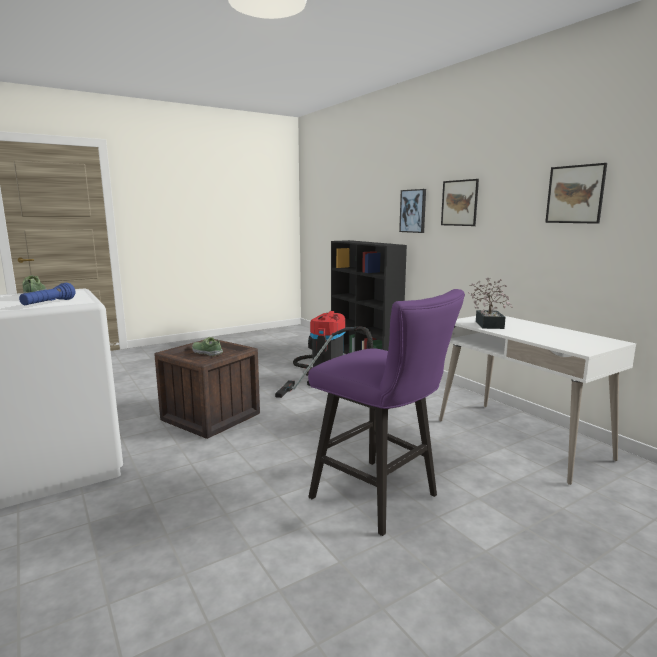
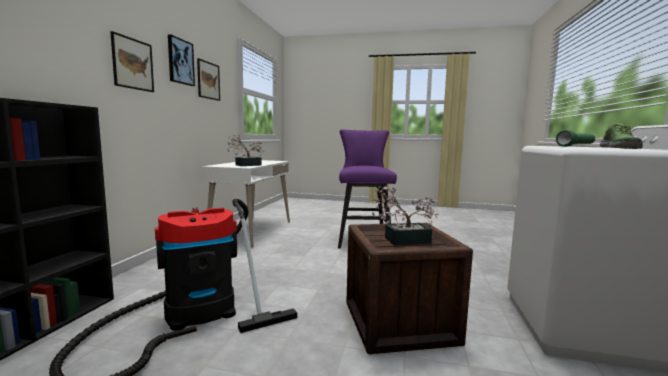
camera: 135 degrees left, 5 degrees down
(48, 303) = (576, 146): blue flashlight -> green flashlight
(207, 352) = (402, 240): shoe -> potted plant
(413, 211) = (59, 55): picture -> picture (180, 61)

